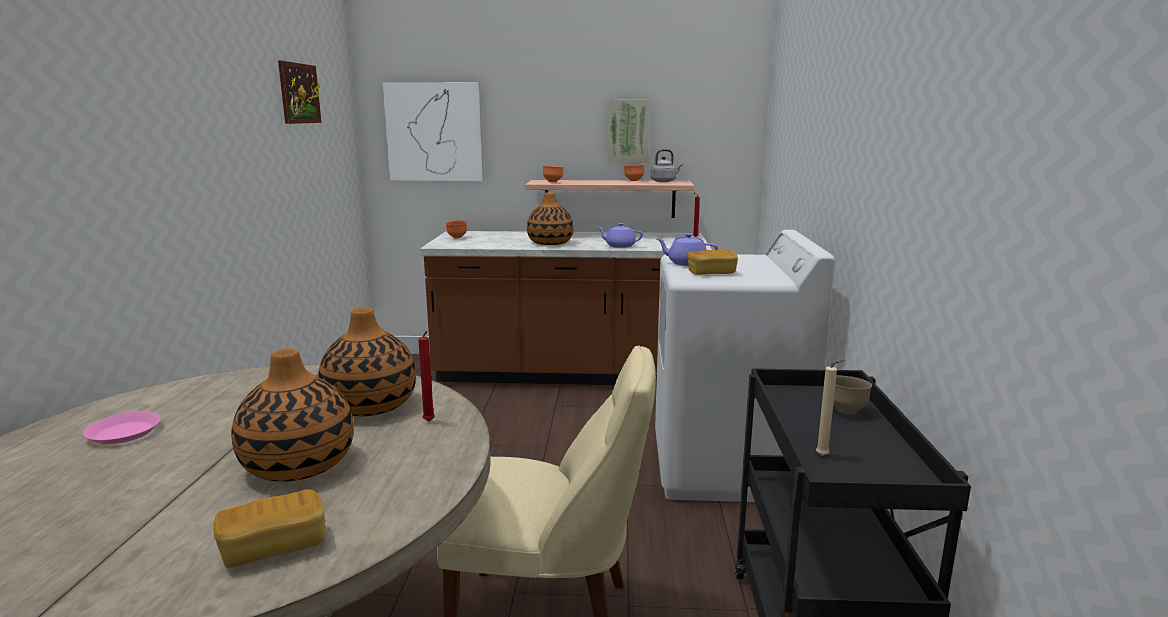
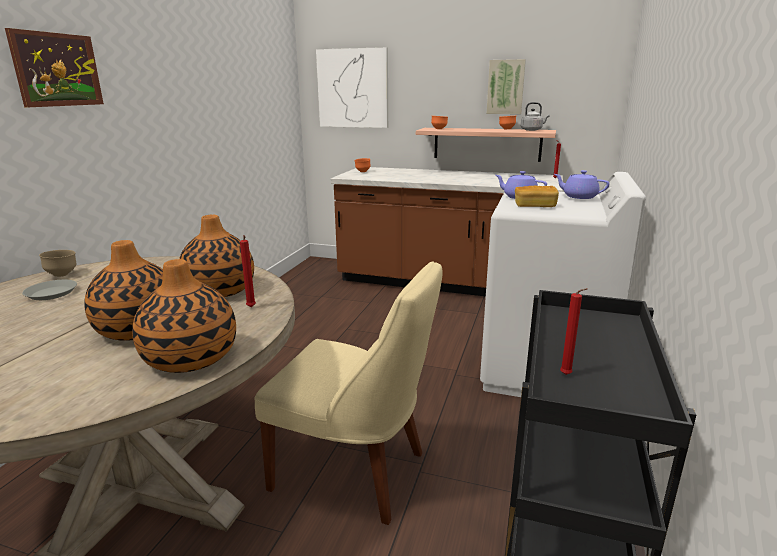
camera: 15 degrees right, 5 degrees up
(124, 433) = (51, 293): pink plate -> grey plate
(274, 547) = (76, 388): bread -> none
(299, 93) = (244, 56): picture -> picture (57, 70)
(550, 243) = (430, 178): vase -> vase (190, 357)
(619, 246) = (484, 182): purple teapot -> purple teapot (579, 197)
(824, 456) = (567, 375): beige candle -> red candle
(846, 411) = (614, 336): brown bowl -> brown bowl (62, 275)

